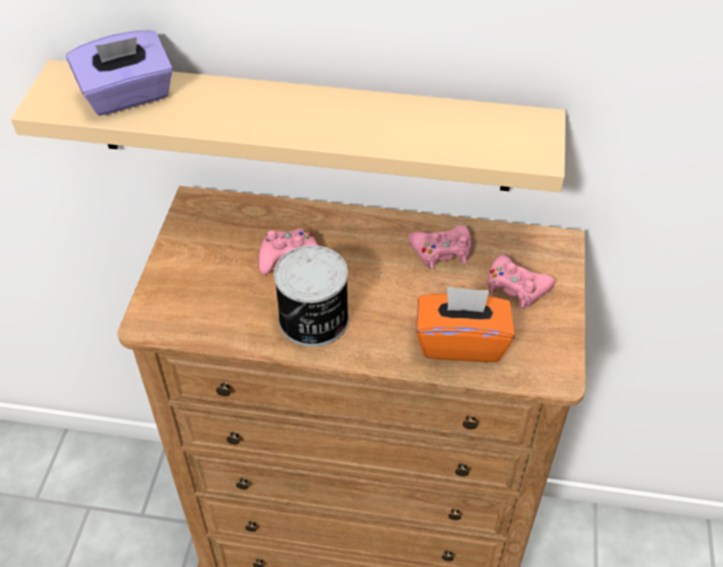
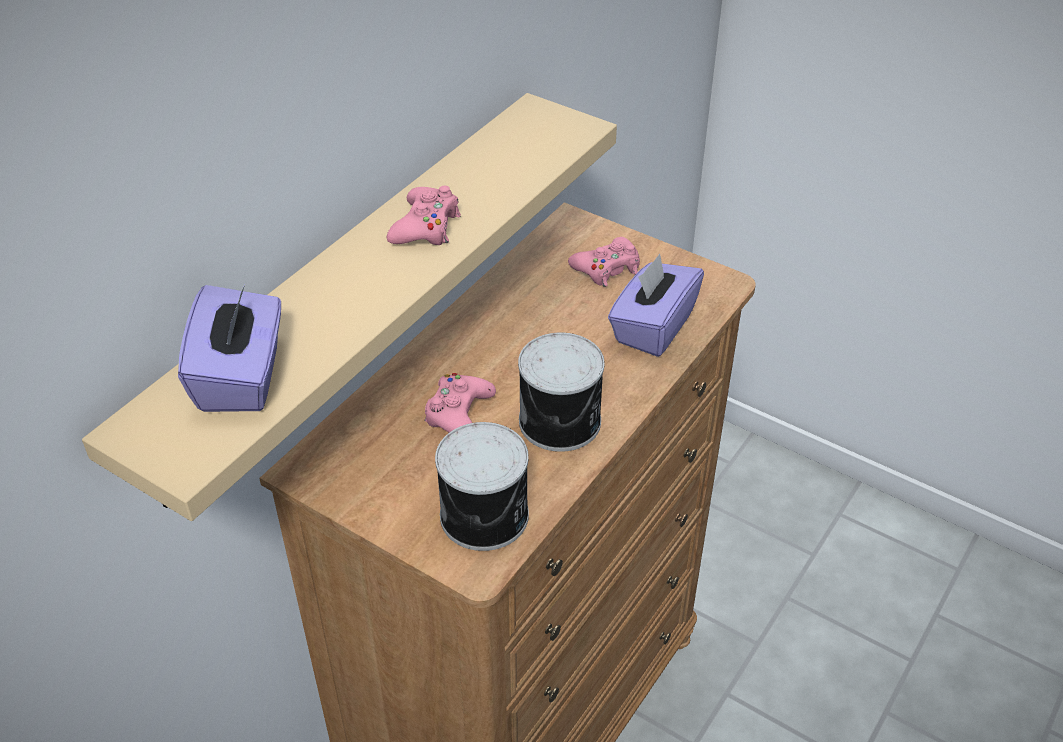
camera: 65 degrees left, 5 degrees down
(196, 311) = (487, 516): none -> can
(441, 251) = (528, 299): pink game controller -> pink game controller (426, 227)
(461, 342) = (652, 327): orange tissue box -> purple tissue box

